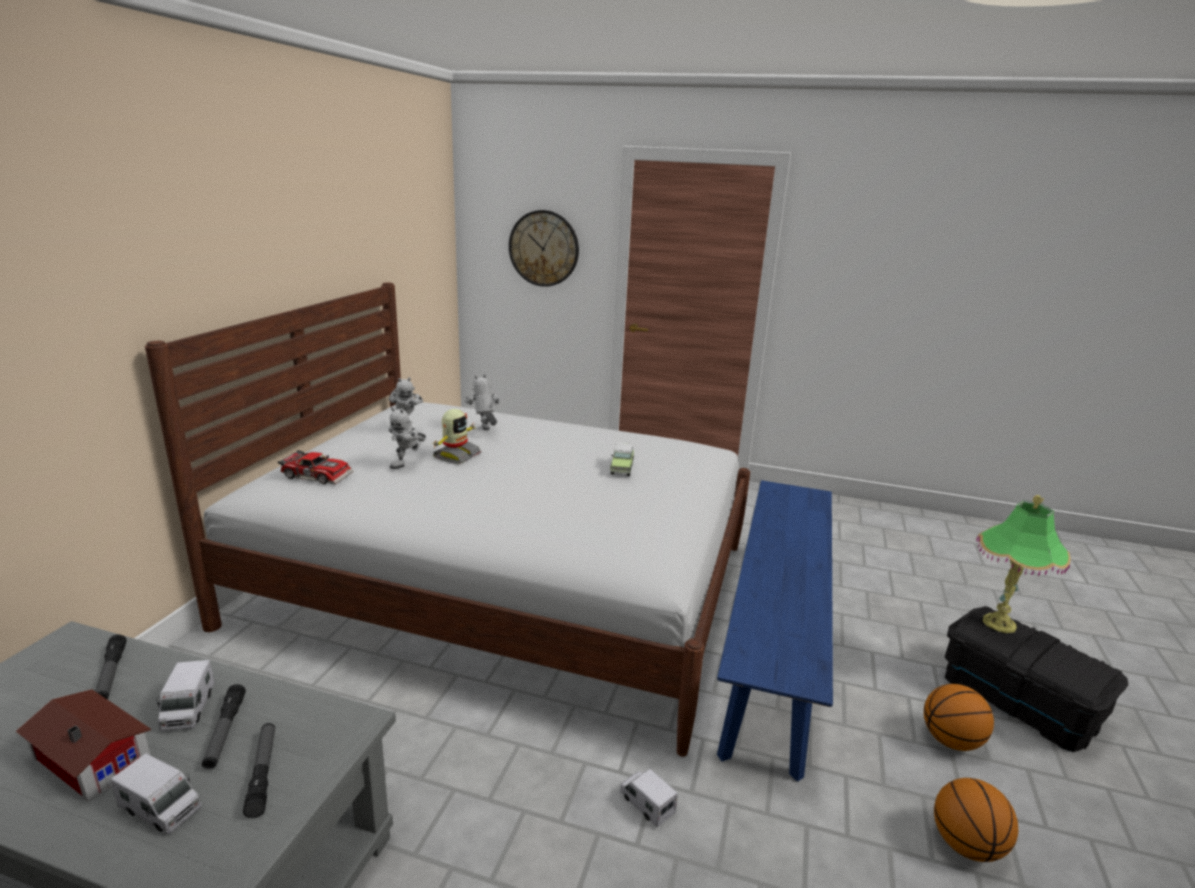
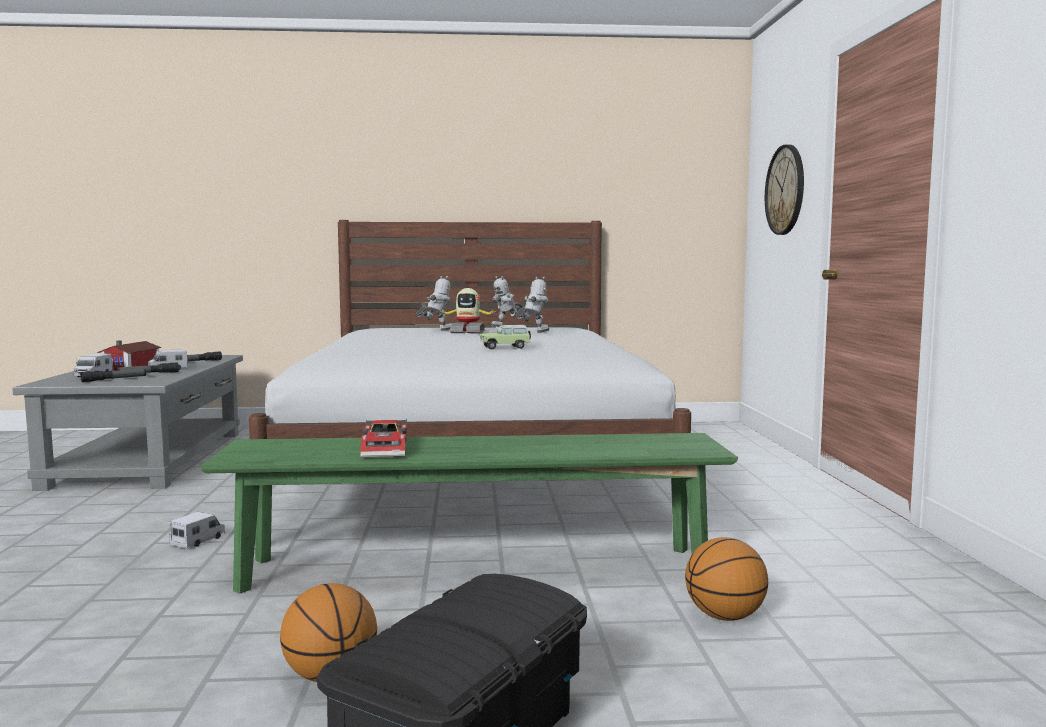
camera: 70 degrees right, 15 degrees down
(318, 474) = (397, 327): toy car -> toy car (387, 449)
(408, 464) = (436, 330): toy robot -> toy robot turned 135 degrees clockwise
(773, 642) = (475, 569): blue bench -> green bench
(965, 845) = (139, 678): basketball -> basketball (724, 616)
(999, 623) = (507, 593): table lamp -> none

